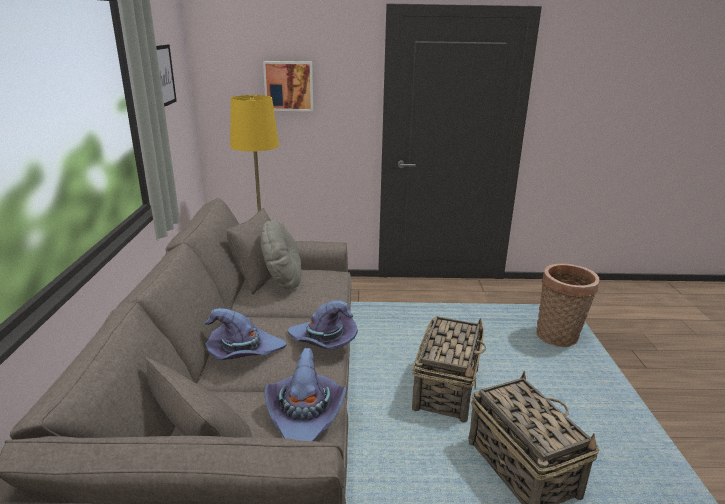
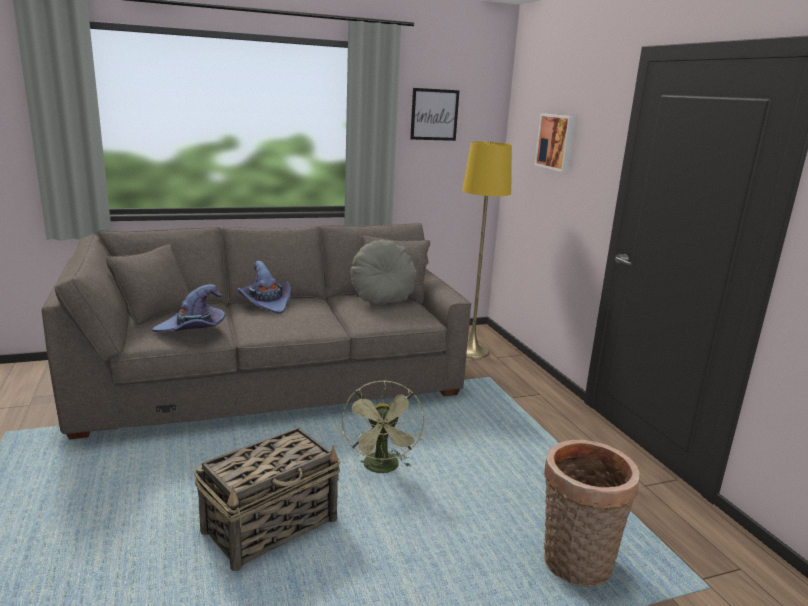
camera: 70 degrees right, 5 degrees down
(323, 341) = (293, 324): purple hat -> none
(446, 388) = (382, 469): basket -> green fan

